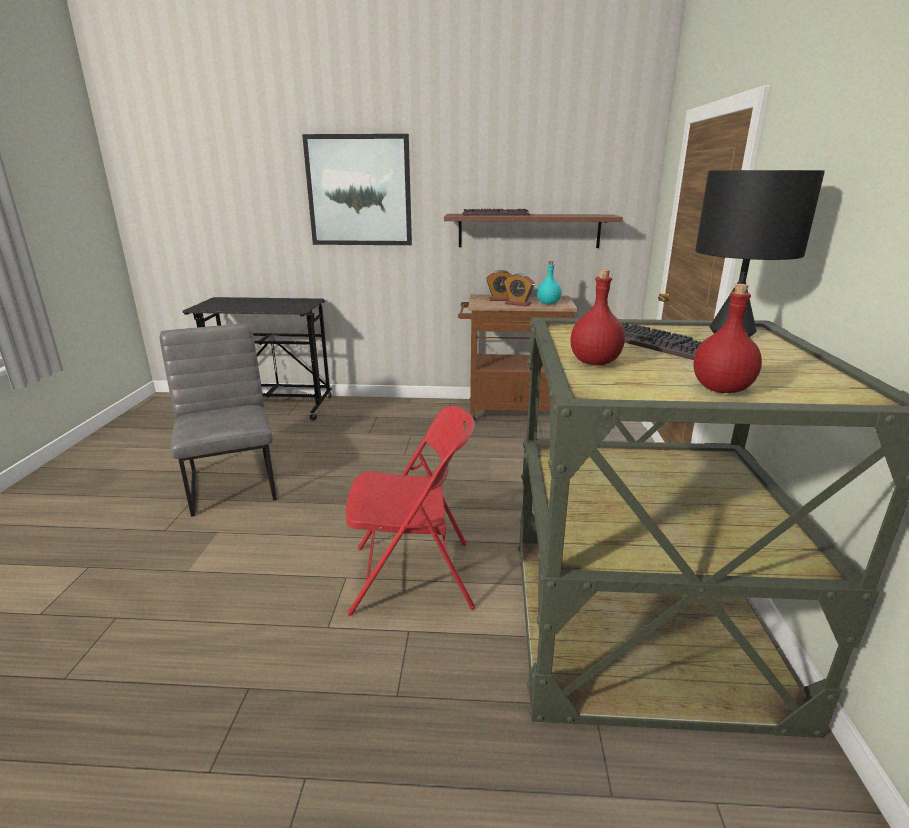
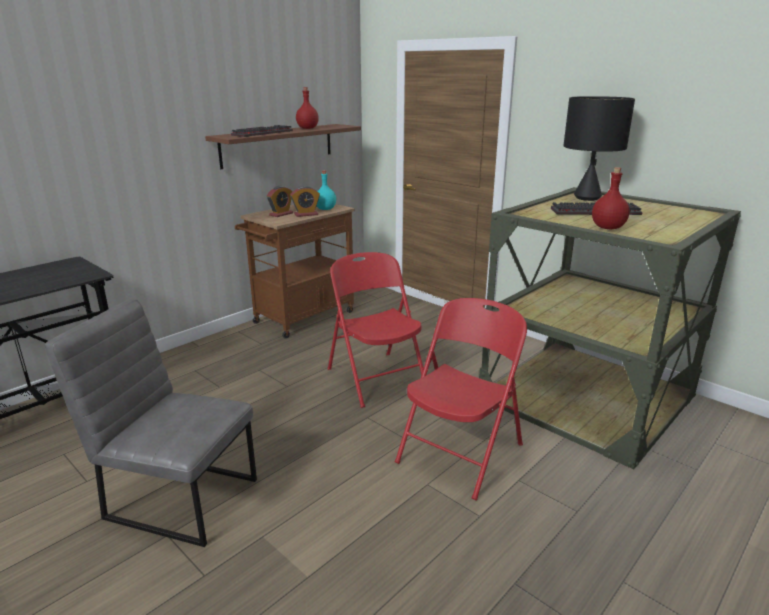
camera: 50 degrees left, 0 degrees up
(359, 191) = (105, 118): picture -> none
(472, 483) = (376, 378): none -> red chair
(720, 389) = (677, 224): red bottle -> red bottle (307, 128)

